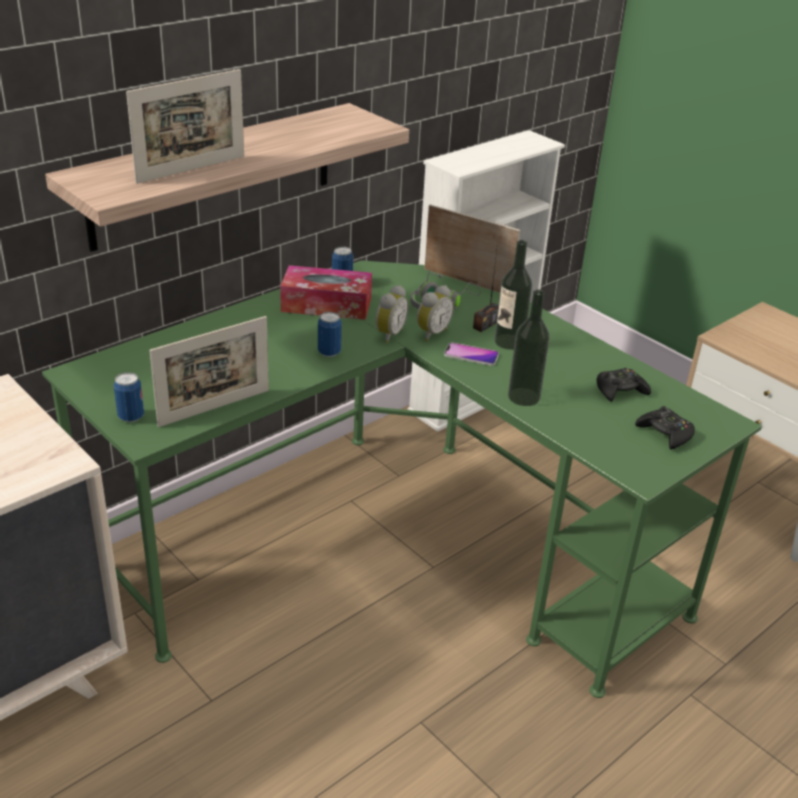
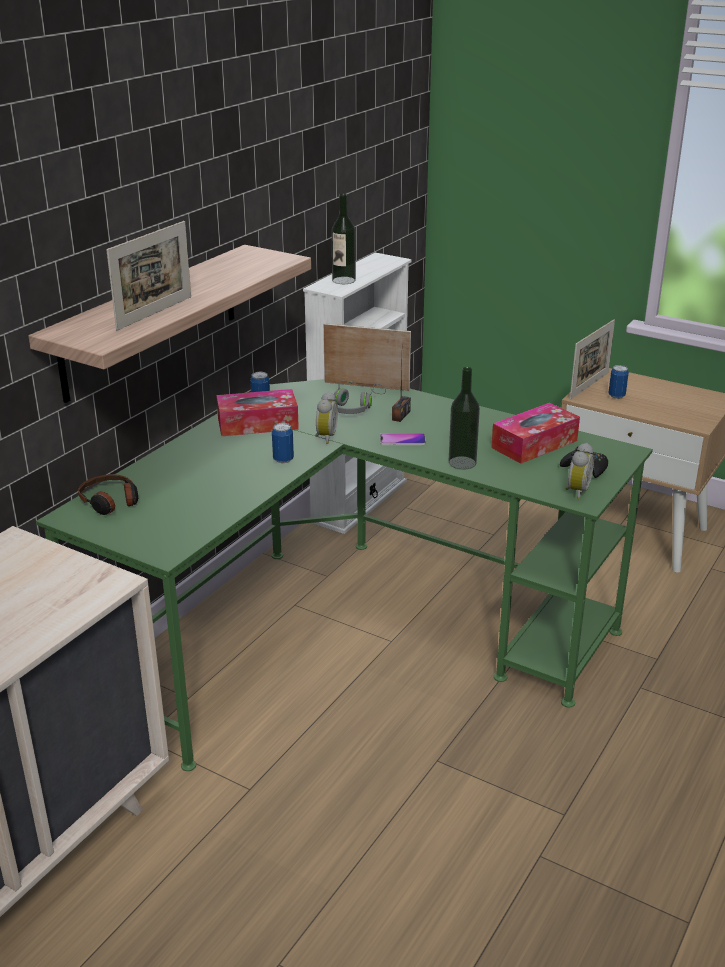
camera: 15 degrees left, 5 degrees down
(125, 366) = (110, 502): none -> headphones
(131, 417) = (142, 539): can -> can (616, 396)
(214, 408) = (211, 519): picture frame -> picture frame (589, 385)
(431, 333) = (360, 430): alarm clock -> alarm clock (576, 491)
(509, 342) = (427, 425): bottle -> bottle (343, 280)
(620, 390) = (534, 444): black game controller -> tissue box

